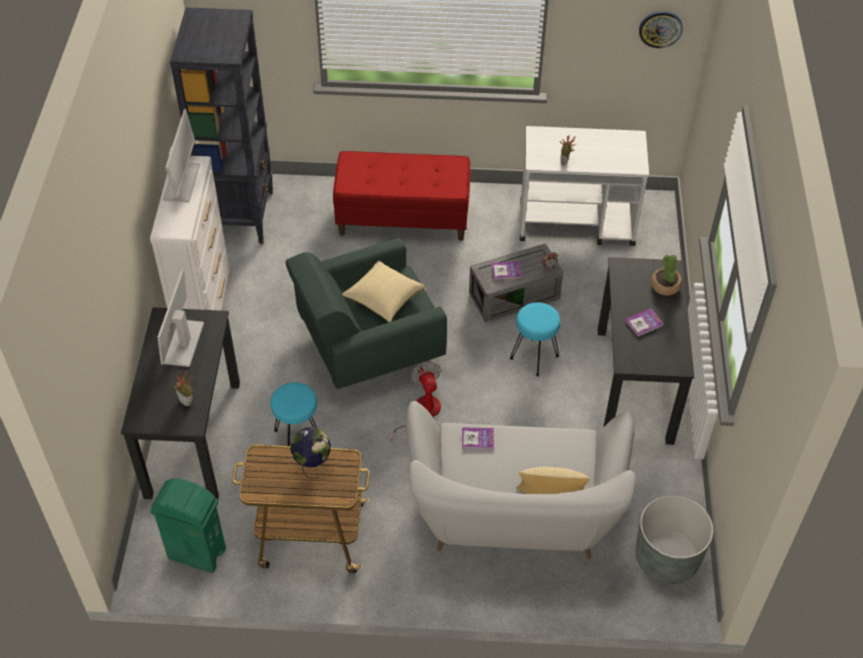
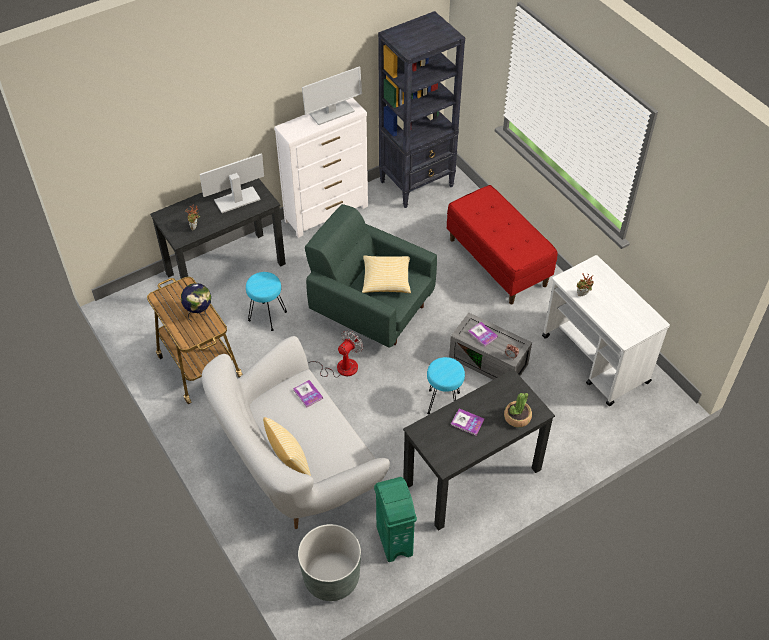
camera: 55 degrees right, 0 degrees up
(196, 553) = (146, 320): green trash can -> green trash can (394, 540)
(660, 28) = (712, 246): wall clock -> none

